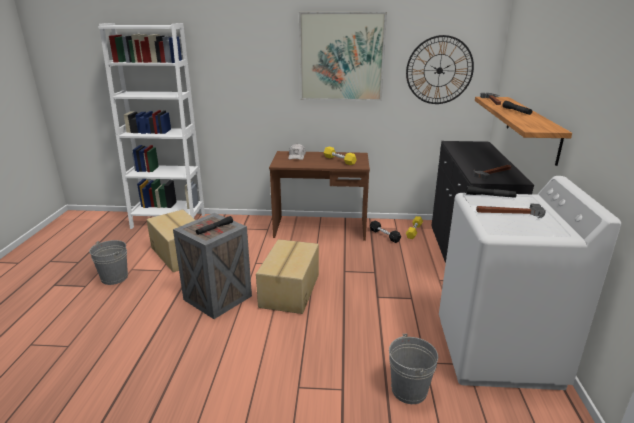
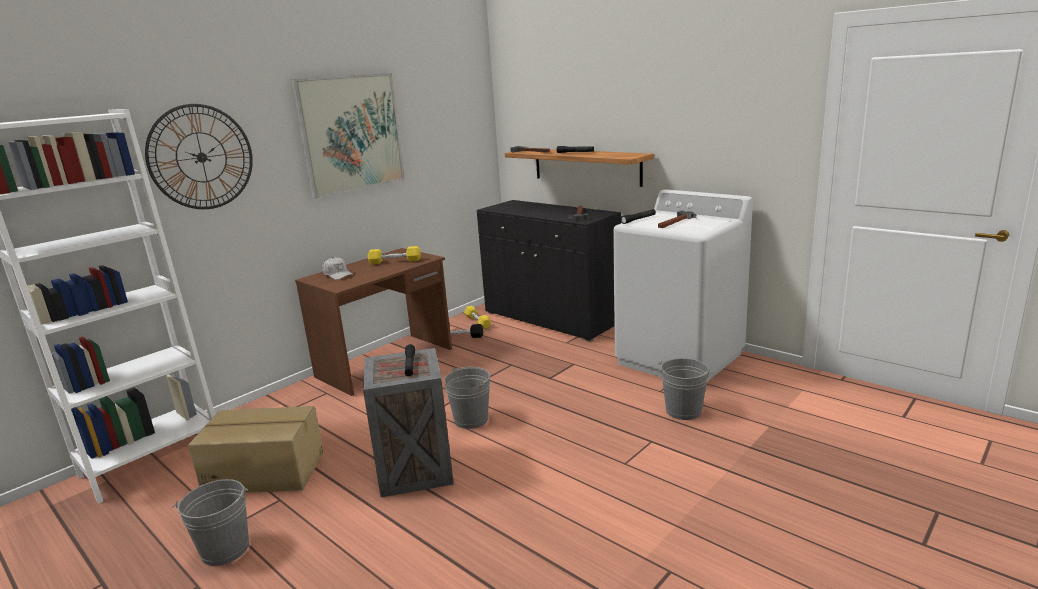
camera: 50 degrees left, 5 degrees down
(289, 290) = (471, 419): cardboard box -> grey bucket
(439, 70) = (448, 134): wall clock -> wall clock (201, 157)

